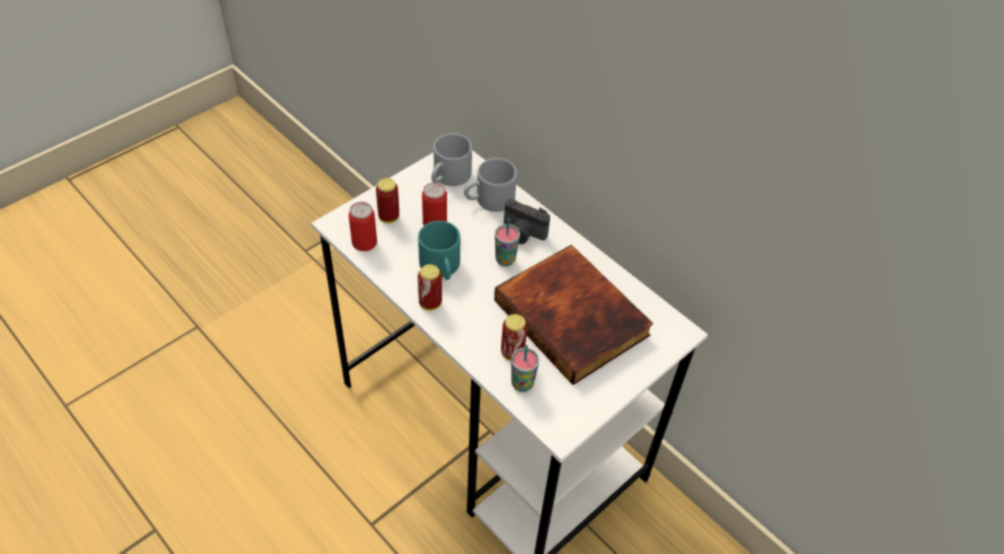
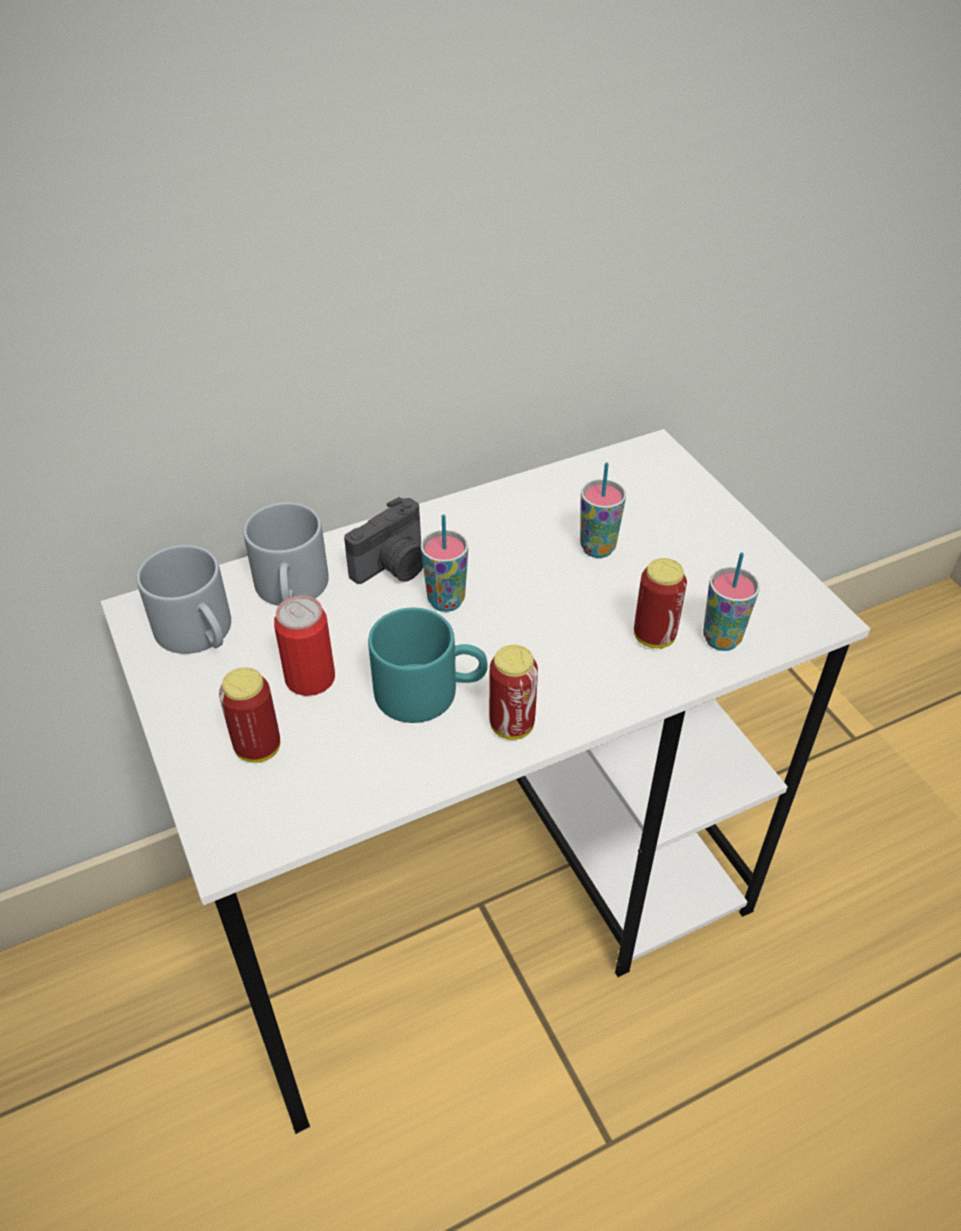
camera: 70 degrees left, 5 degrees down
(364, 242) = (310, 803): can -> none
(574, 317) = (597, 548): book -> cup

